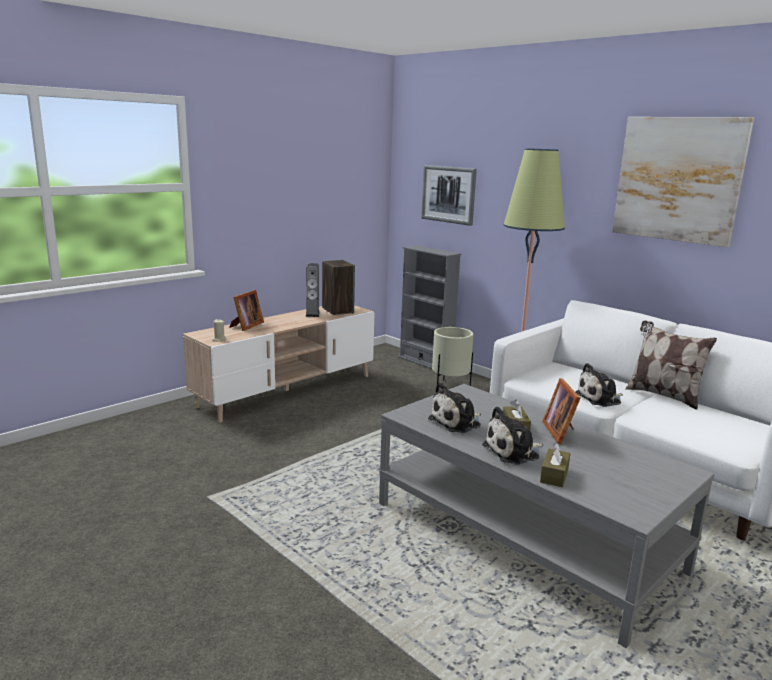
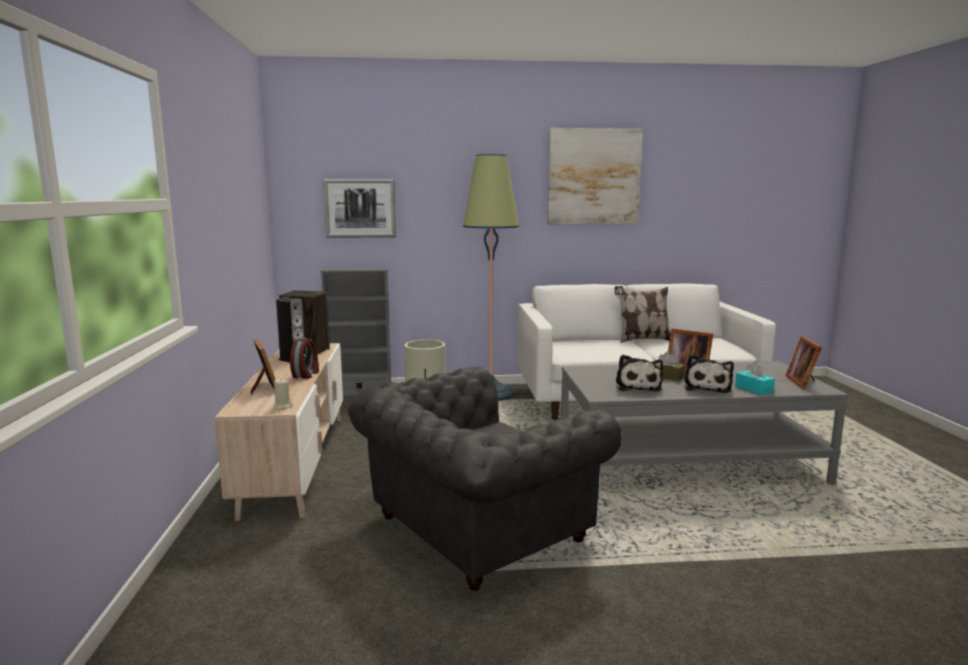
camera: 50 degrees left, 5 degrees down
(264, 478) = (472, 530): none -> grey armchair
(288, 325) = (306, 374): none -> alarm clock
(554, 475) = (753, 389): brown tissue box -> turquoise tissue box
(600, 399) = (627, 351): plush toy -> none
(642, 499) = (803, 382): none -> picture frame

